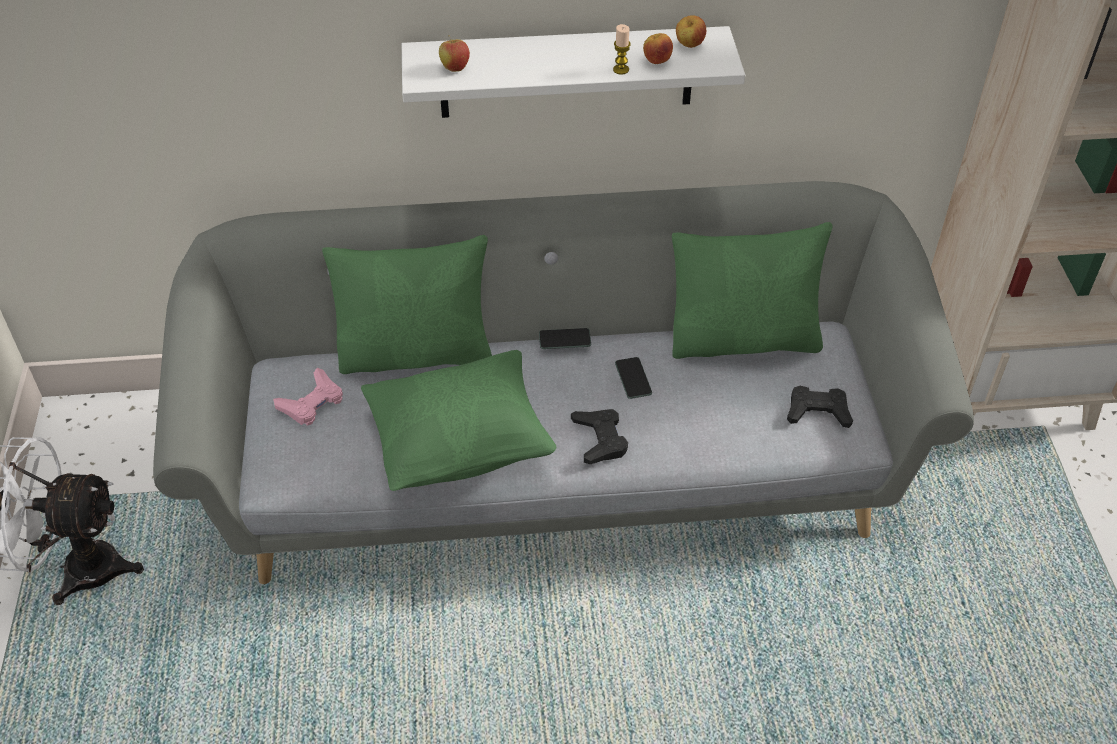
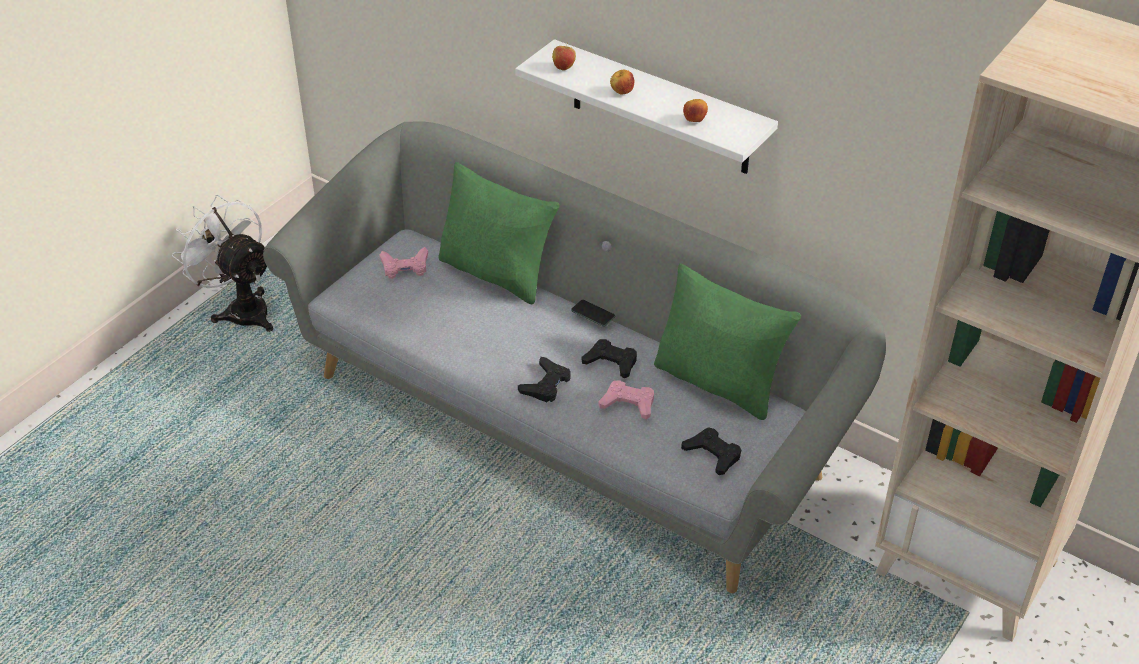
camera: 40 degrees right, 5 degrees down
(461, 445) = (460, 339): green pillow -> none
(621, 69) = (664, 115): candle -> none
(633, 378) = (611, 362): phone -> black game controller
(689, 45) = (731, 120): apple -> apple (621, 92)
(695, 410) = (628, 403): none -> pink game controller

